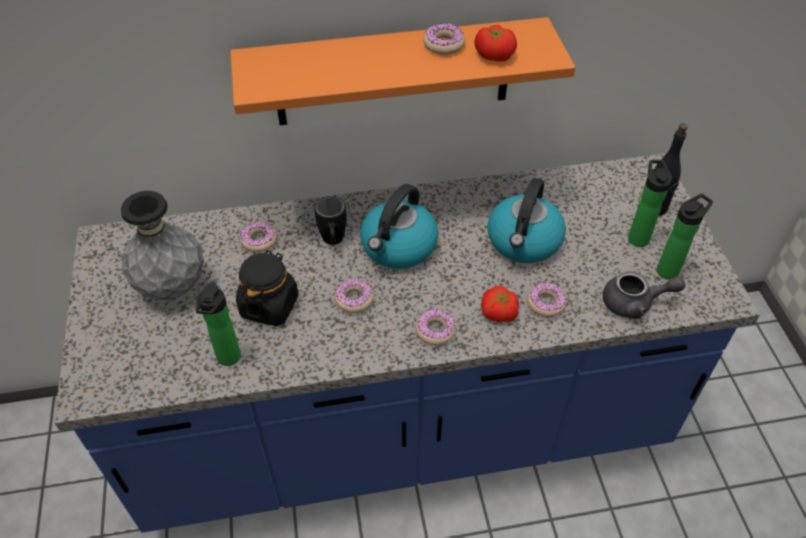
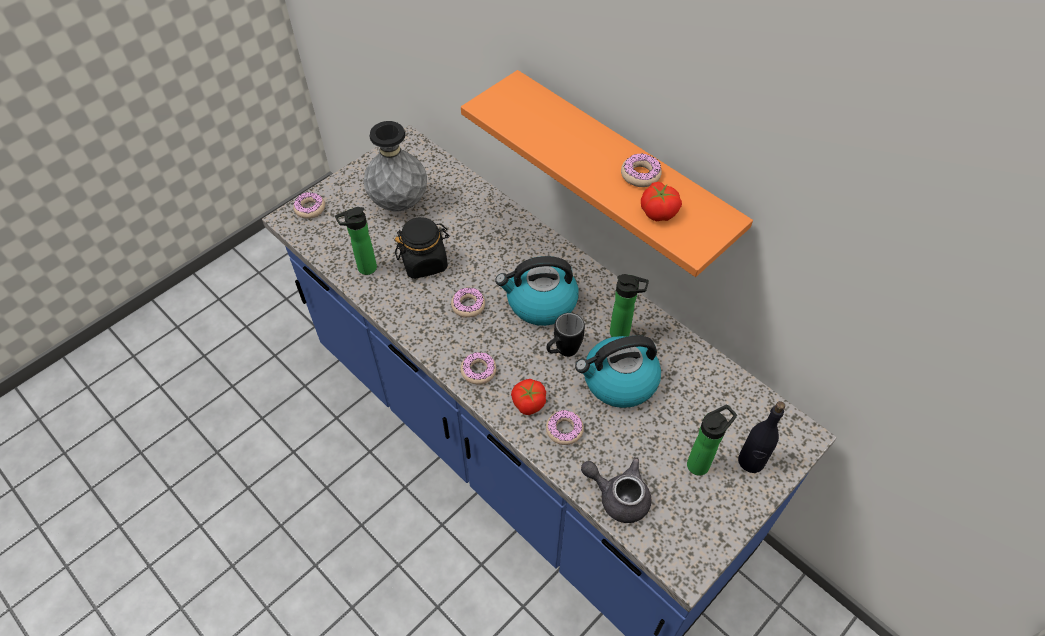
camera: 55 degrees right, 5 degrees up
(259, 240) = (476, 220): donut -> donut (310, 208)
(333, 242) = (511, 262): black mug -> black mug (562, 352)
(634, 303) = (618, 496): grey teapot -> grey teapot turned 150 degrees clockwise
(670, 269) = (682, 507): bottle -> bottle (623, 333)

